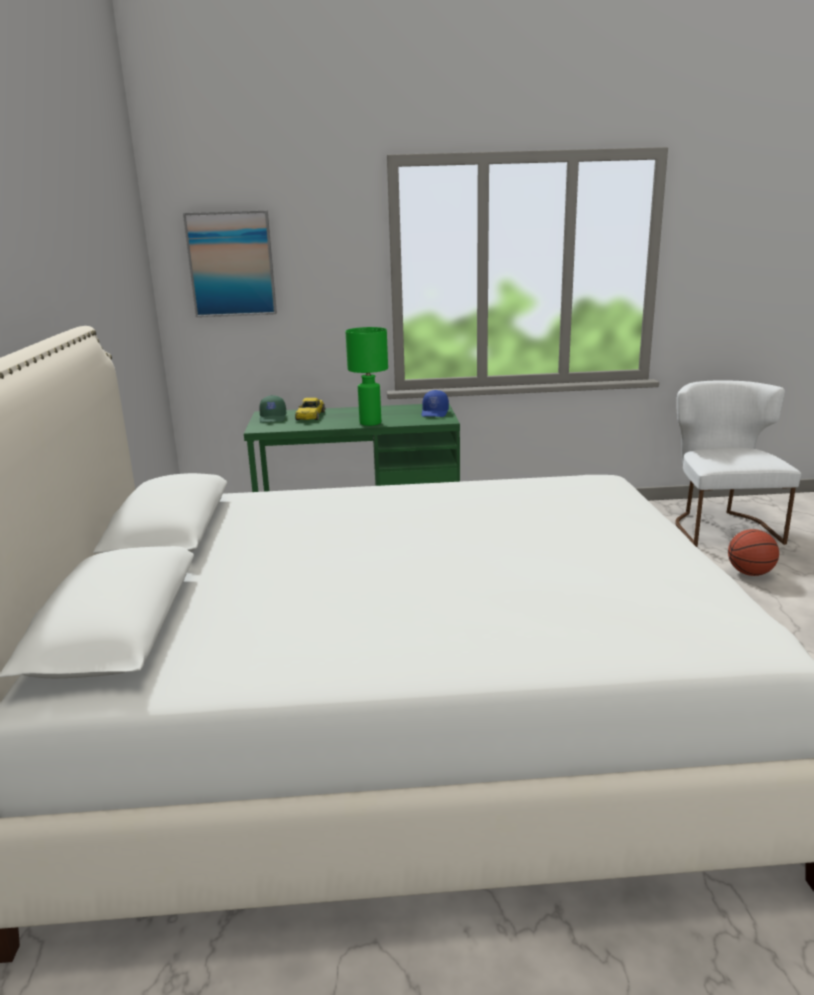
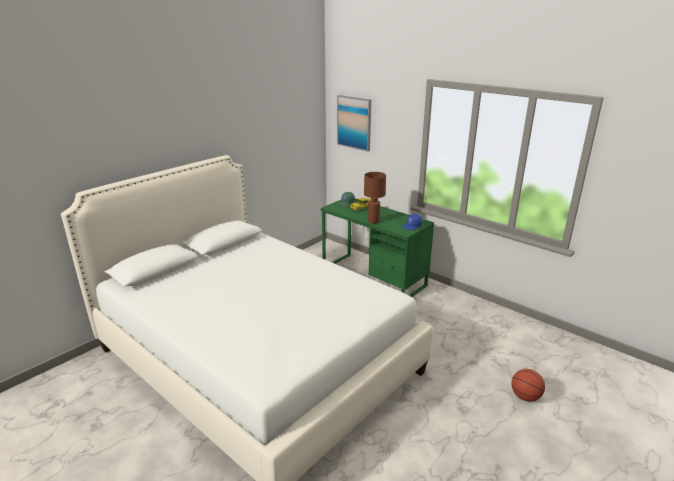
camera: 45 degrees right, 5 degrees up
(370, 423) = (373, 221): green table lamp -> brown table lamp
(721, 526) = (569, 365): white chair -> none

